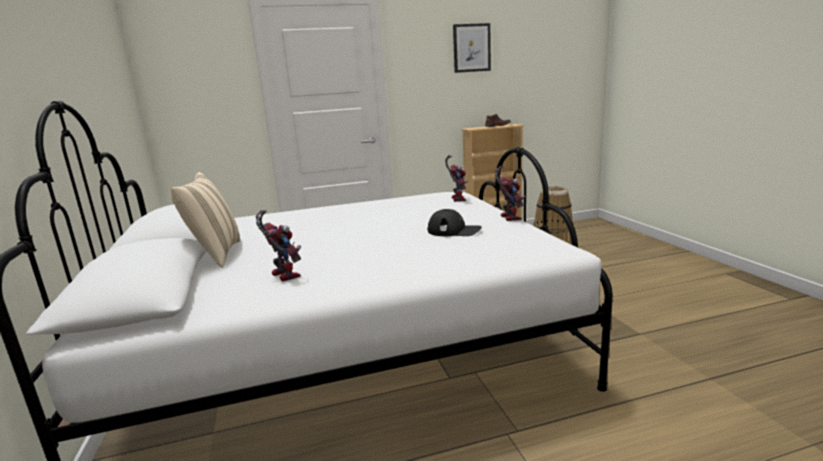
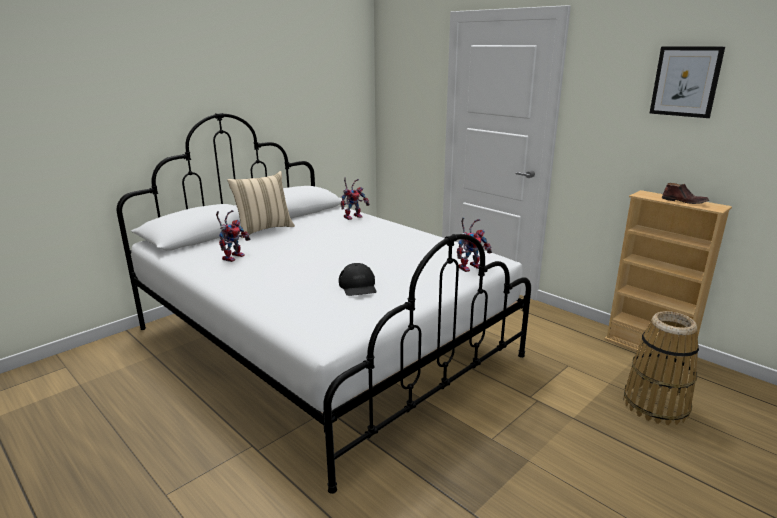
camera: 60 degrees right, 5 degrees up
(507, 217) = (419, 301): toy robot -> toy robot (353, 216)

